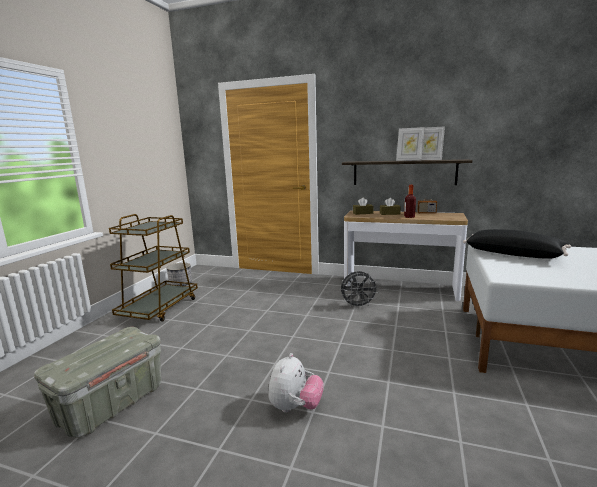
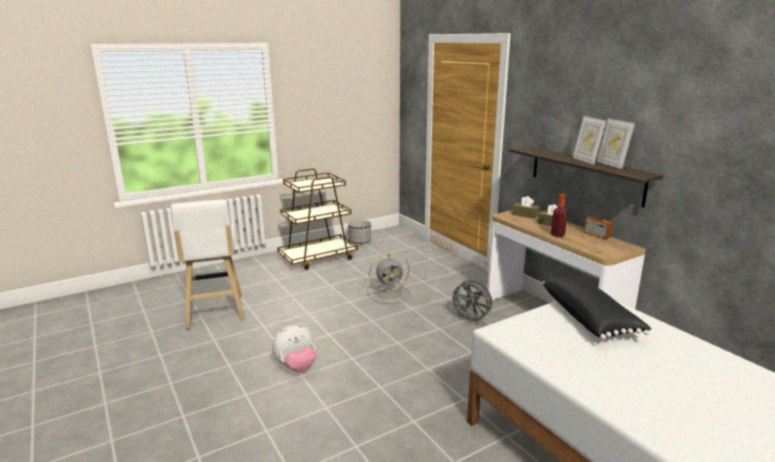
camera: 40 degrees right, 5 degrees up
(111, 404) = (215, 313): grey storage box -> white stool
(274, 312) = (390, 295): none -> grey fan

